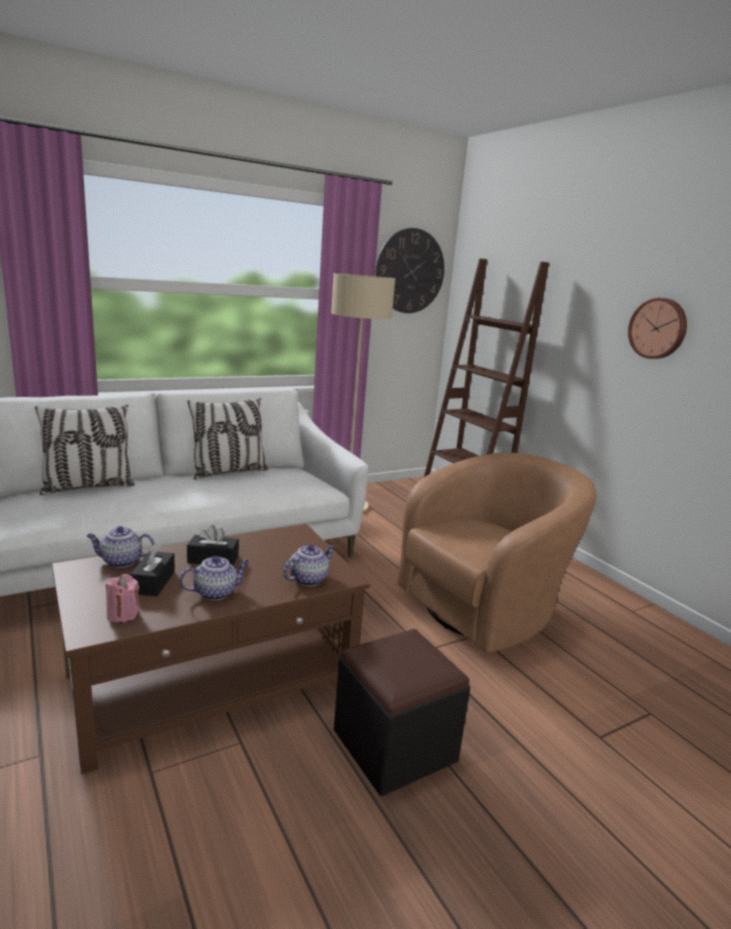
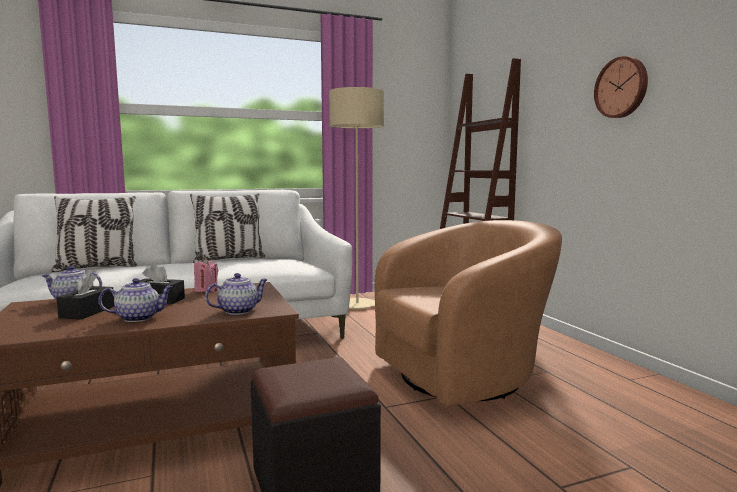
camera: 10 degrees right, 10 degrees down
(123, 614) = (36, 329): pink candle -> pink candle (206, 290)
(410, 271) = (408, 96): wall clock -> none

